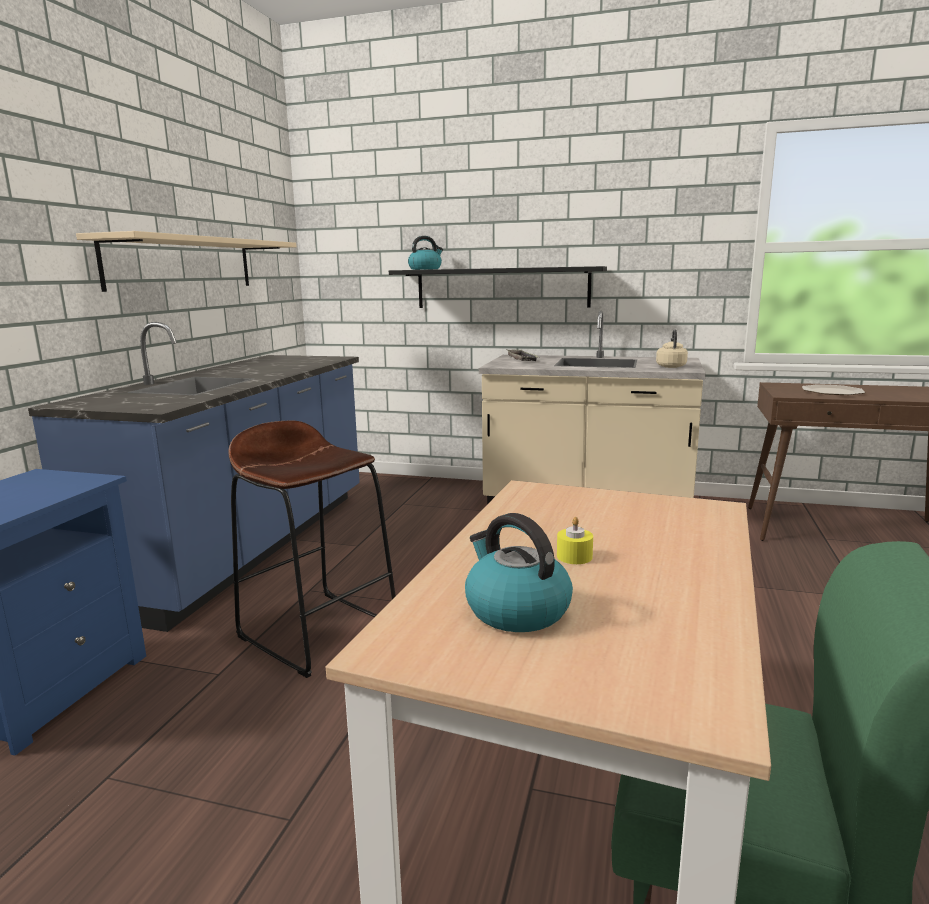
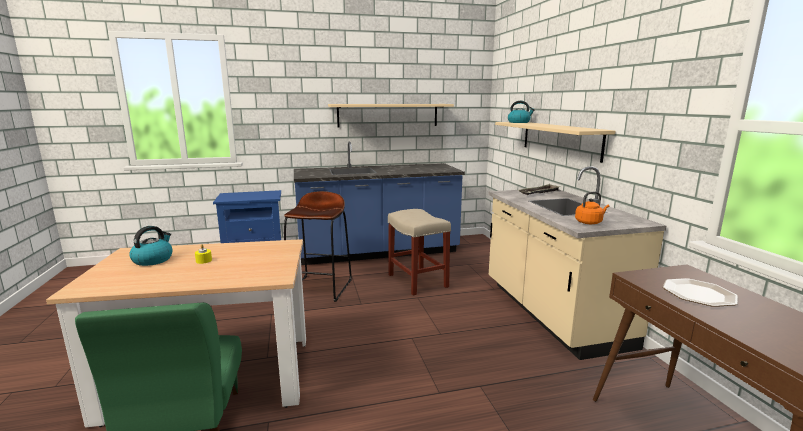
camera: 60 degrees right, 0 degrees up
(407, 546) = (417, 280): none -> beige stool
(502, 288) = (559, 139): black shelf -> beige shelf
(671, 366) = (589, 222): beige kettle -> orange kettle

